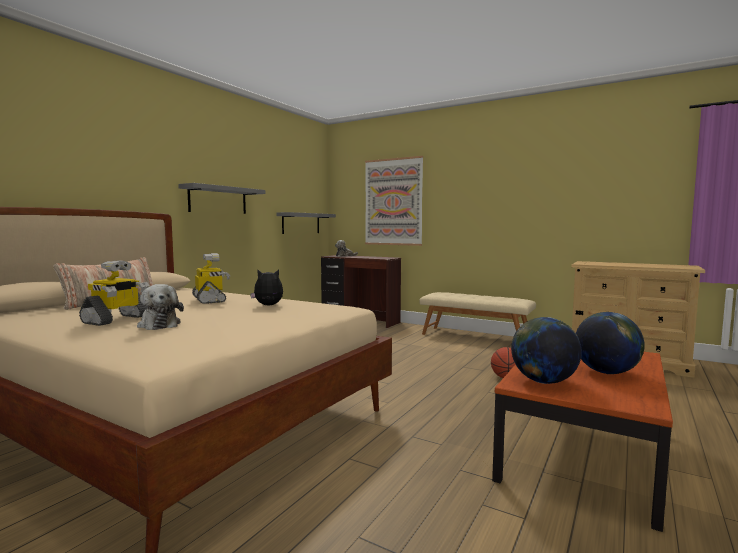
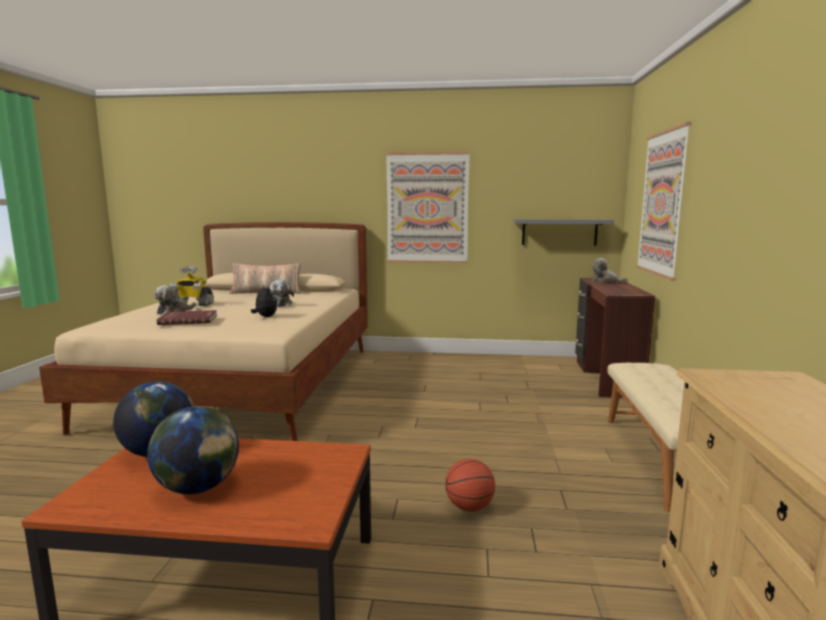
camera: 65 degrees right, 5 degrees up
(210, 300) = (280, 304): toy robot -> plush toy
(218, 200) = (427, 208): grey shelf -> picture
(232, 321) = (188, 320): none -> red book

